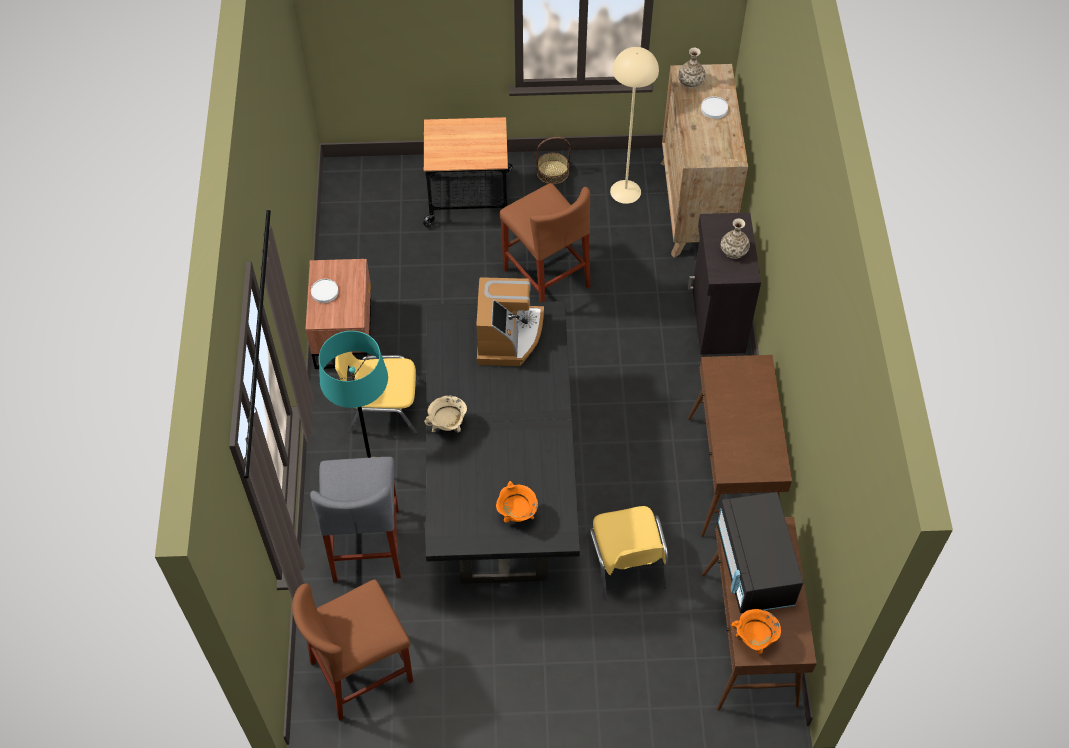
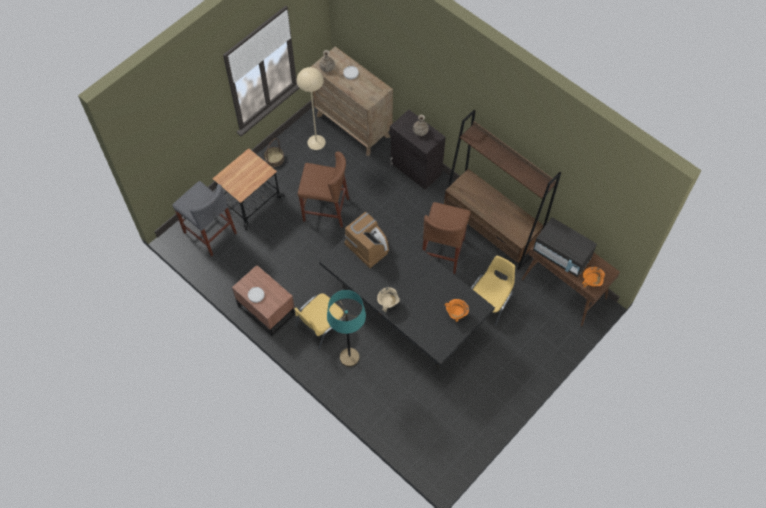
camera: 45 degrees left, 5 degrees up
(362, 671) = (438, 439): brown stool -> brown stool (443, 252)
(366, 544) = (381, 388): grey stool -> grey stool (209, 233)
(626, 563) = (490, 301): yellow chair -> yellow chair turned 90 degrees counterclockwise
(731, 475) = (490, 230): brown console table -> brown bookcase

